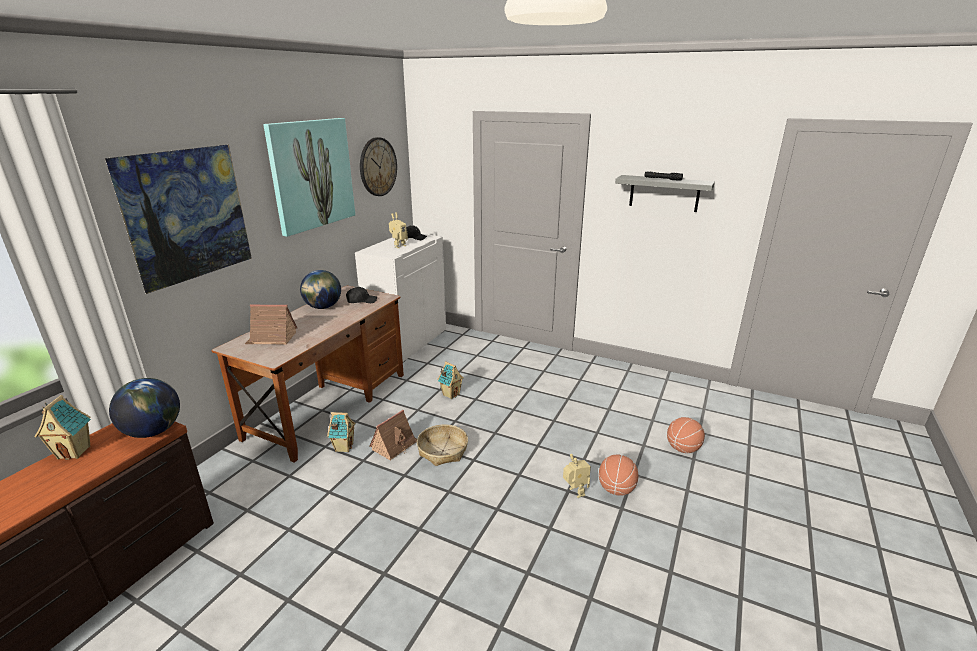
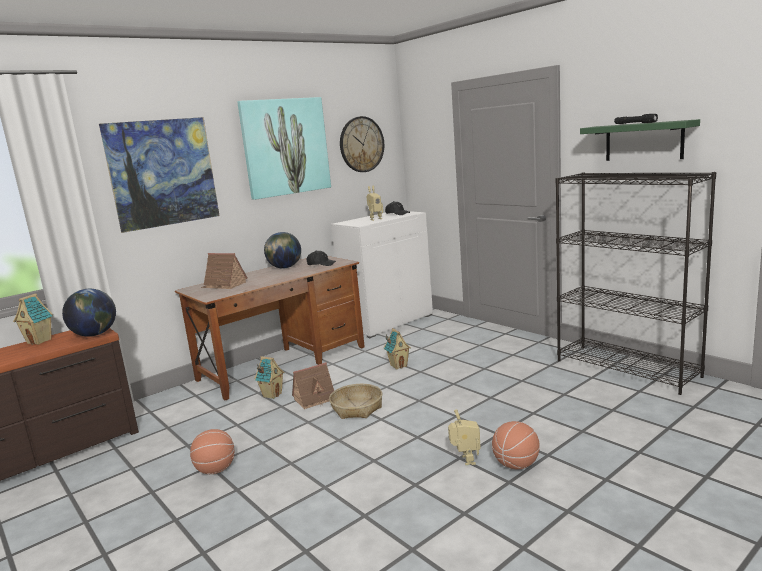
camera: 25 degrees right, 10 degrees down
(639, 376) = (627, 368): none -> black bookcase
(664, 193) = (643, 141): grey shelf -> green shelf
(683, 448) = (632, 440): basketball -> basketball (216, 470)

